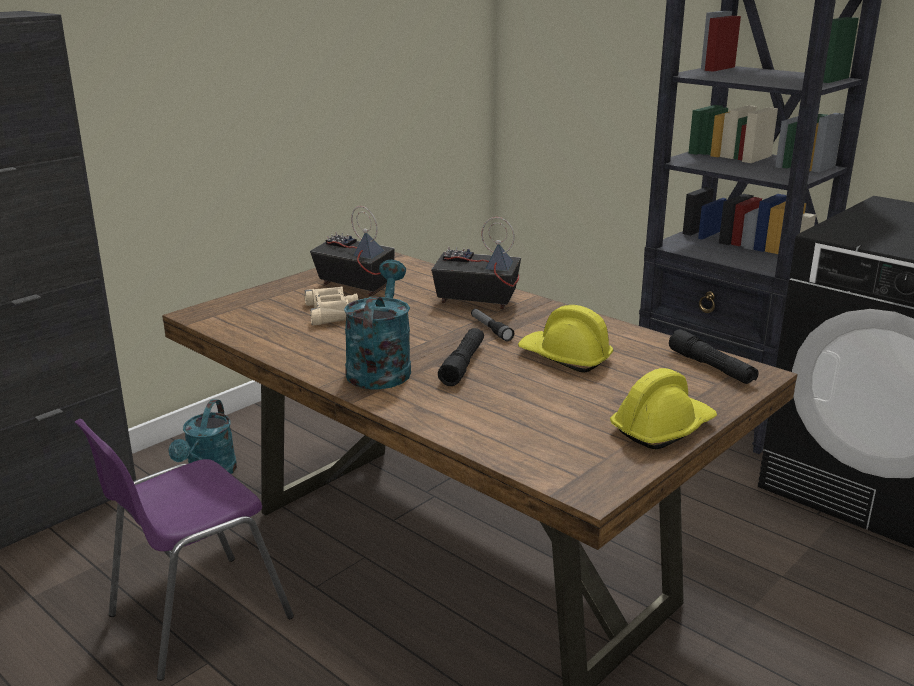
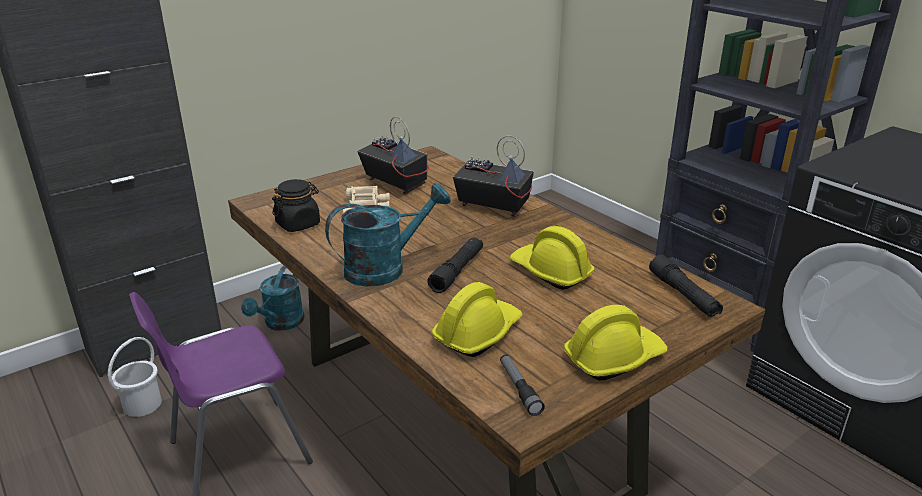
camera: 10 degrees right, 5 degrees up
(58, 578) = (141, 404): none -> white bucket
(259, 333) = (298, 224): none -> black jar
(380, 367) = (385, 268): turquoise watering can -> turquoise watering can turned 45 degrees clockwise
(490, 329) = (495, 236): flashlight -> flashlight (519, 389)
(510, 419) = (477, 333): none -> yellow hard hat

